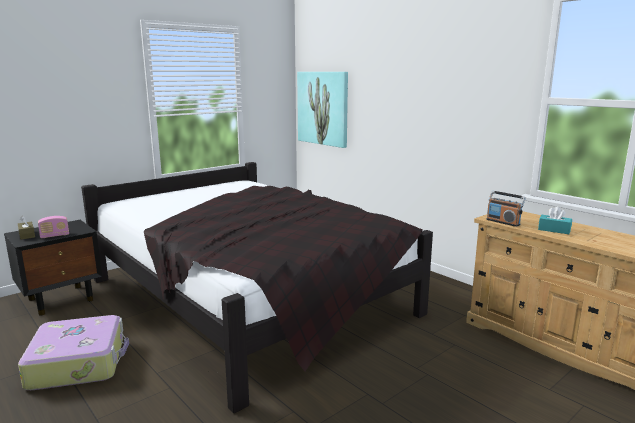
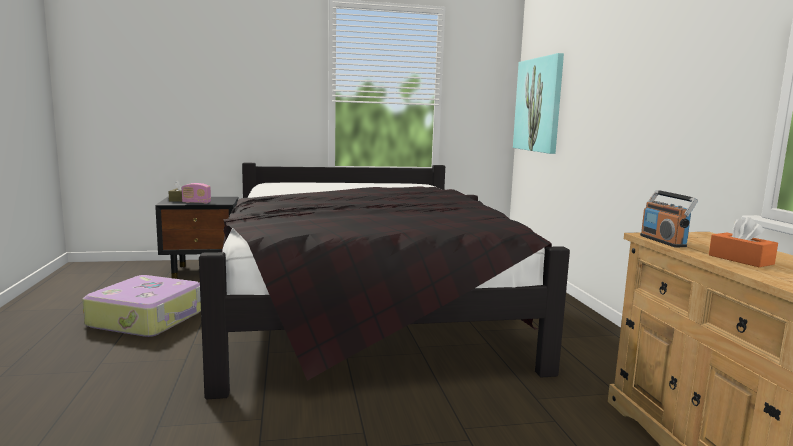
camera: 30 degrees right, 5 degrees down
(554, 230) = (740, 259): turquoise tissue box -> orange tissue box

